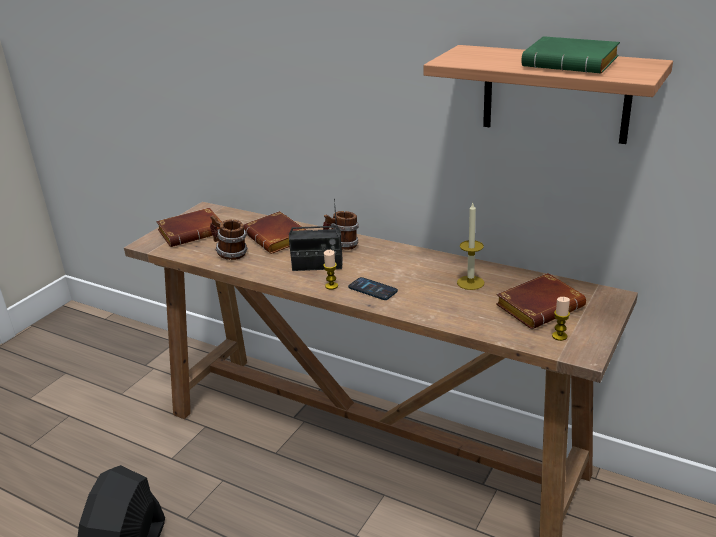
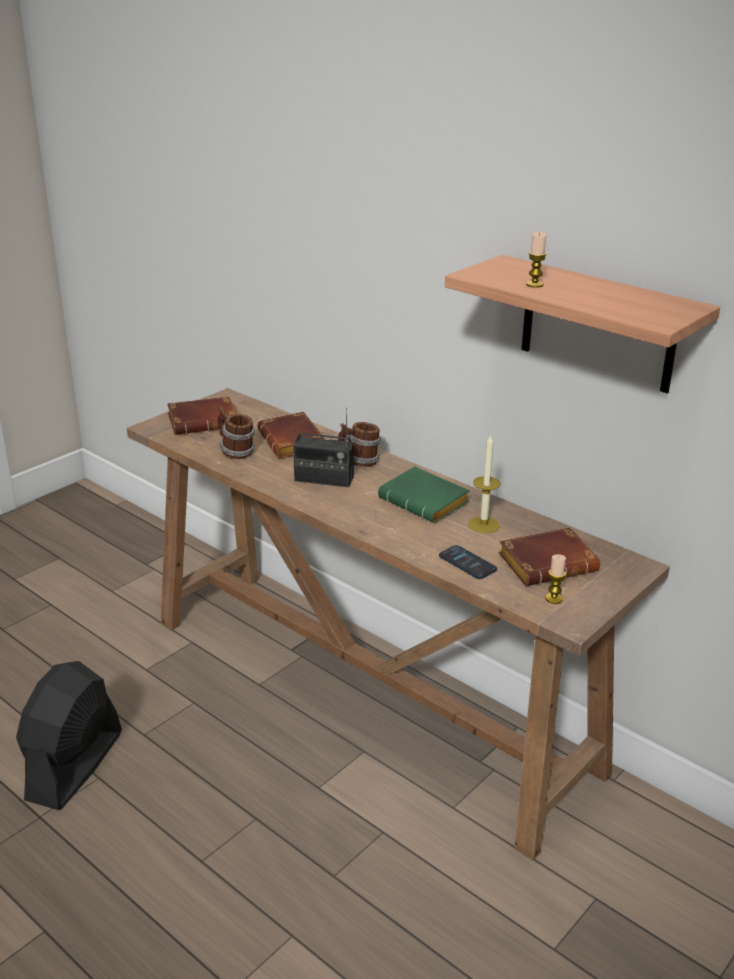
camera: 10 degrees right, 0 degrees up
(331, 286) = (329, 504): candle -> candle (534, 284)
(372, 289) = (372, 515): phone -> phone (467, 563)
(573, 64) = (604, 296): green book -> green book (427, 502)

